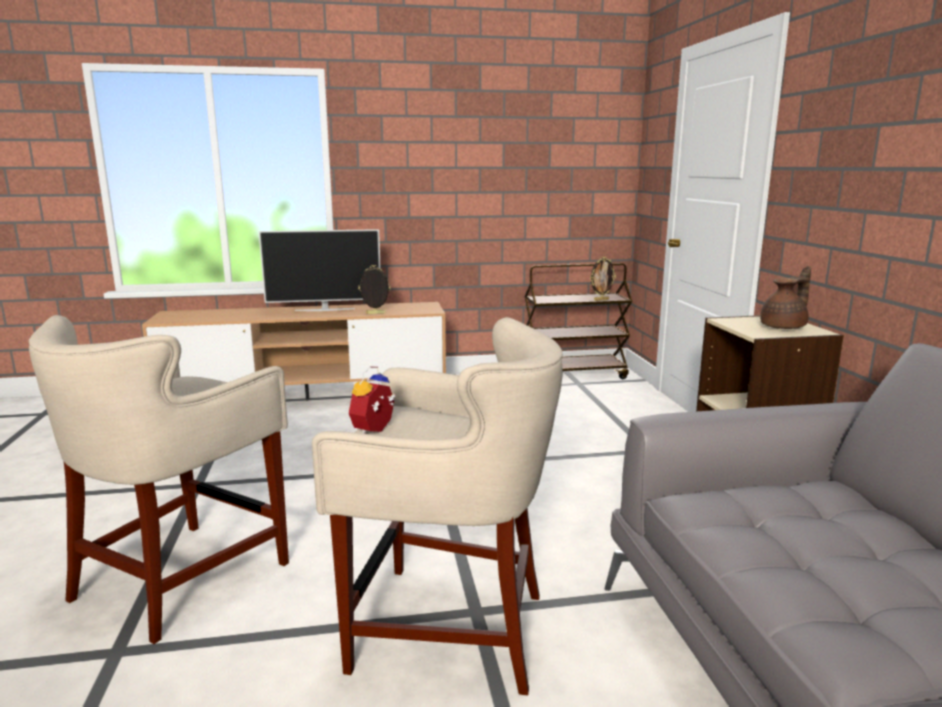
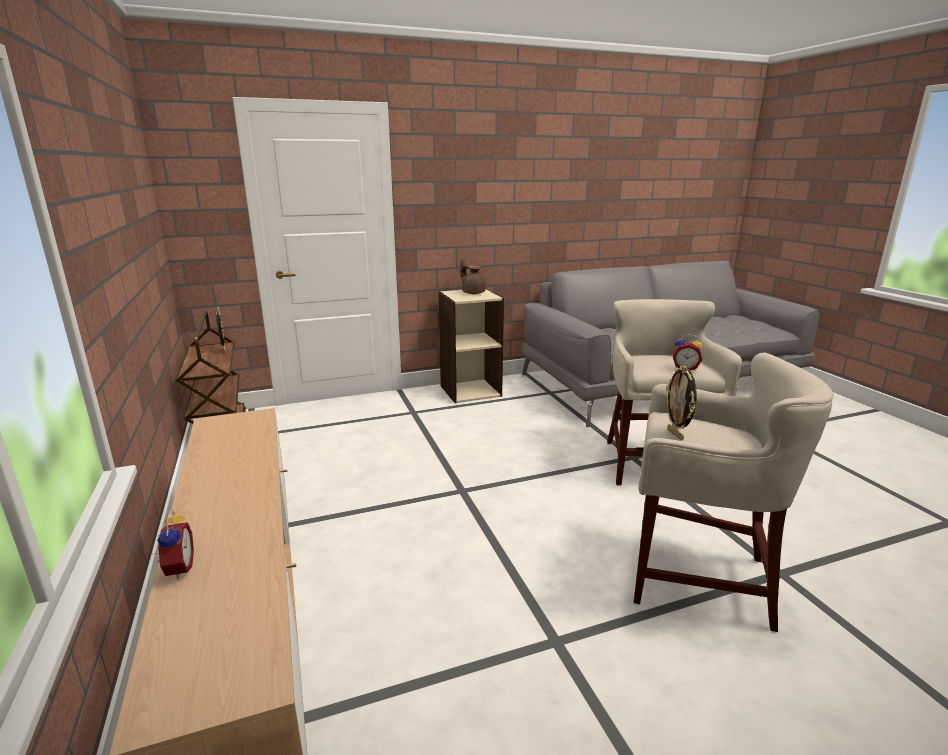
camera: 100 degrees left, 5 degrees up
(255, 309) = (177, 569): none -> alarm clock
(324, 309) = (217, 490): television -> none
(375, 313) = (265, 446): picture frame -> picture frame (676, 434)

